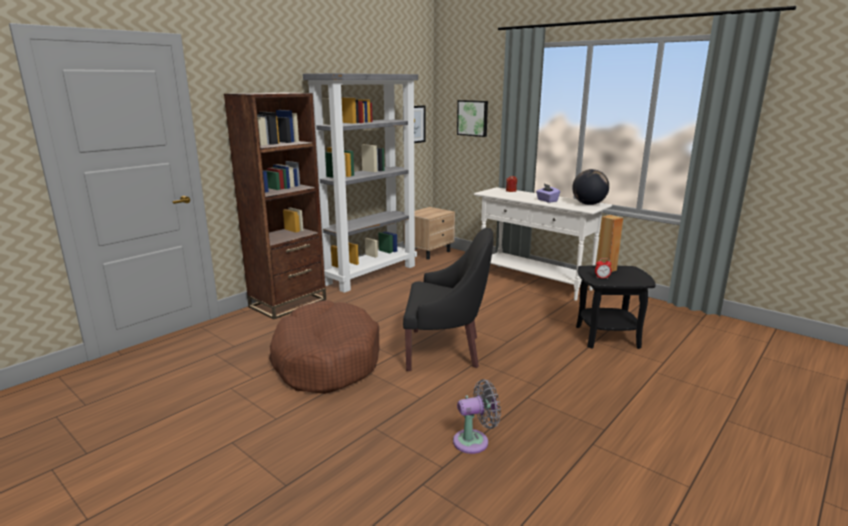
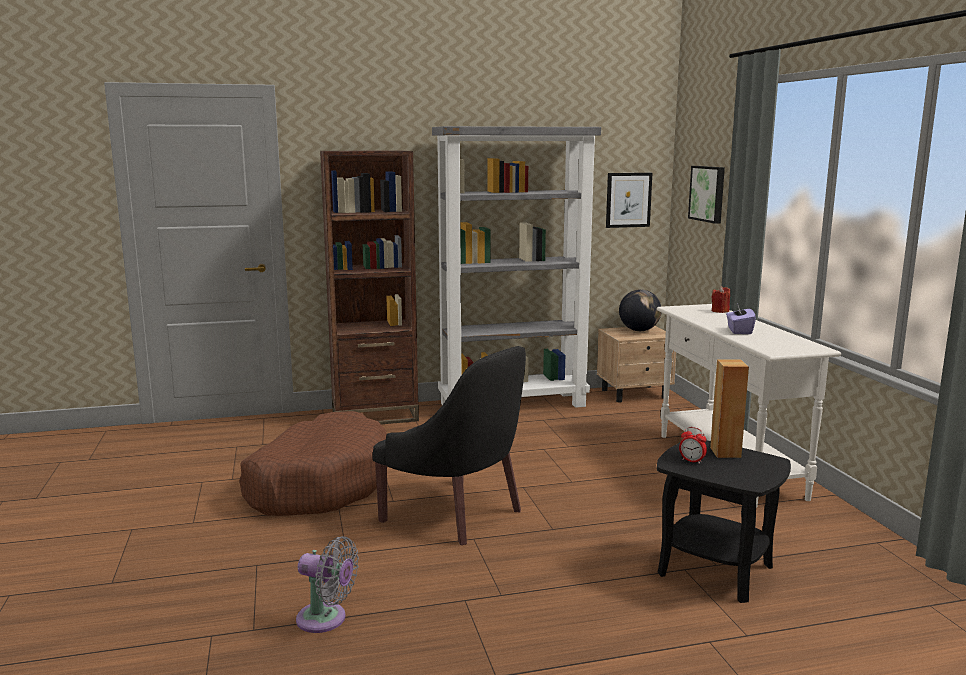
camera: 35 degrees right, 5 degrees down
(588, 204) = (796, 345): globe -> globe (639, 330)

